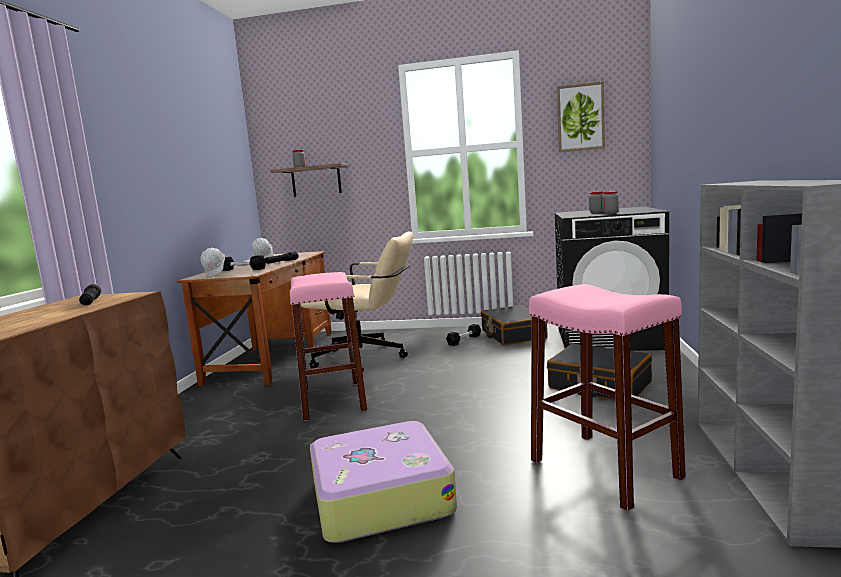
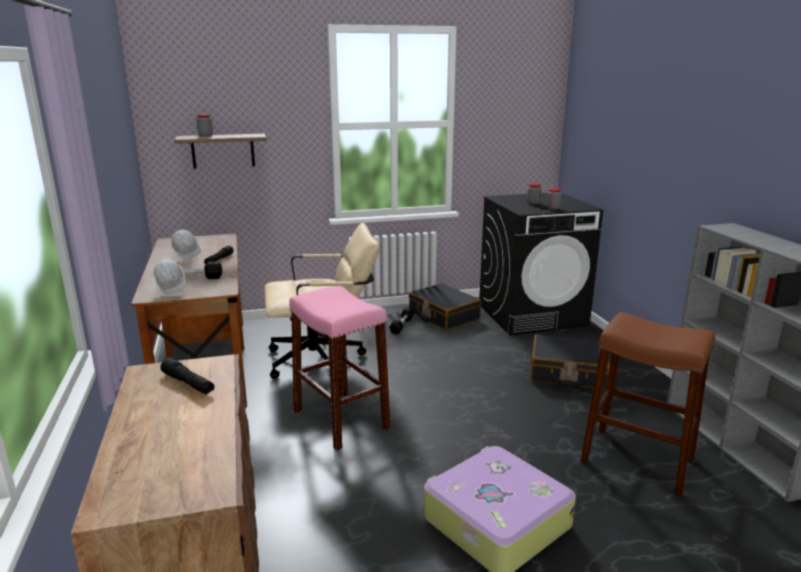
camera: 25 degrees left, 10 degrees up
(580, 117) = (507, 101): picture -> none
(604, 469) = (638, 459): pink stool -> brown stool

